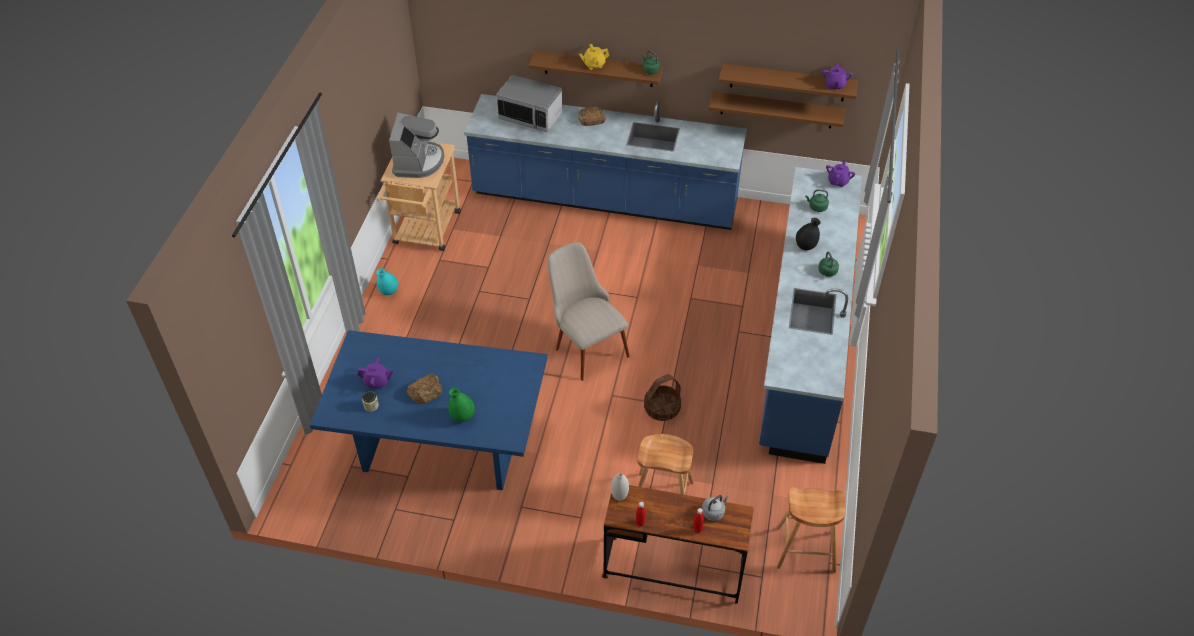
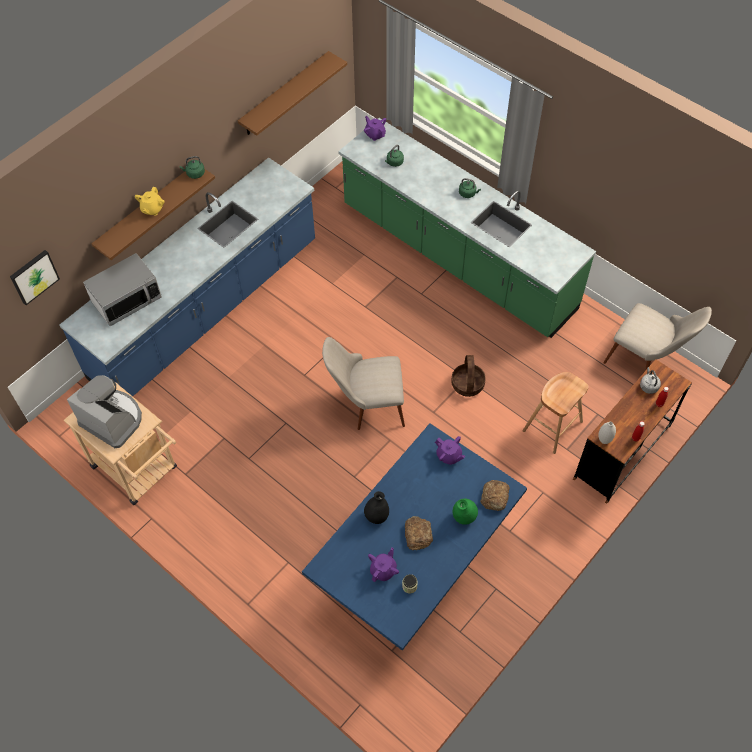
camera: 60 degrees left, 10 degrees up
(389, 292) = (197, 535): turquoise vase -> none
(474, 33) = (33, 276): none -> picture
(591, 119) = (168, 256): bread -> bread (495, 497)
(776, 110) = (283, 123): brown shelf -> none
(803, 340) = (457, 258): blue counter -> green counter
(805, 246) = (431, 192): black vase -> black vase (377, 516)
(805, 549) = (646, 360): brown stool -> beige chair
(834, 85) = (324, 67): purple teapot -> purple teapot (449, 456)

